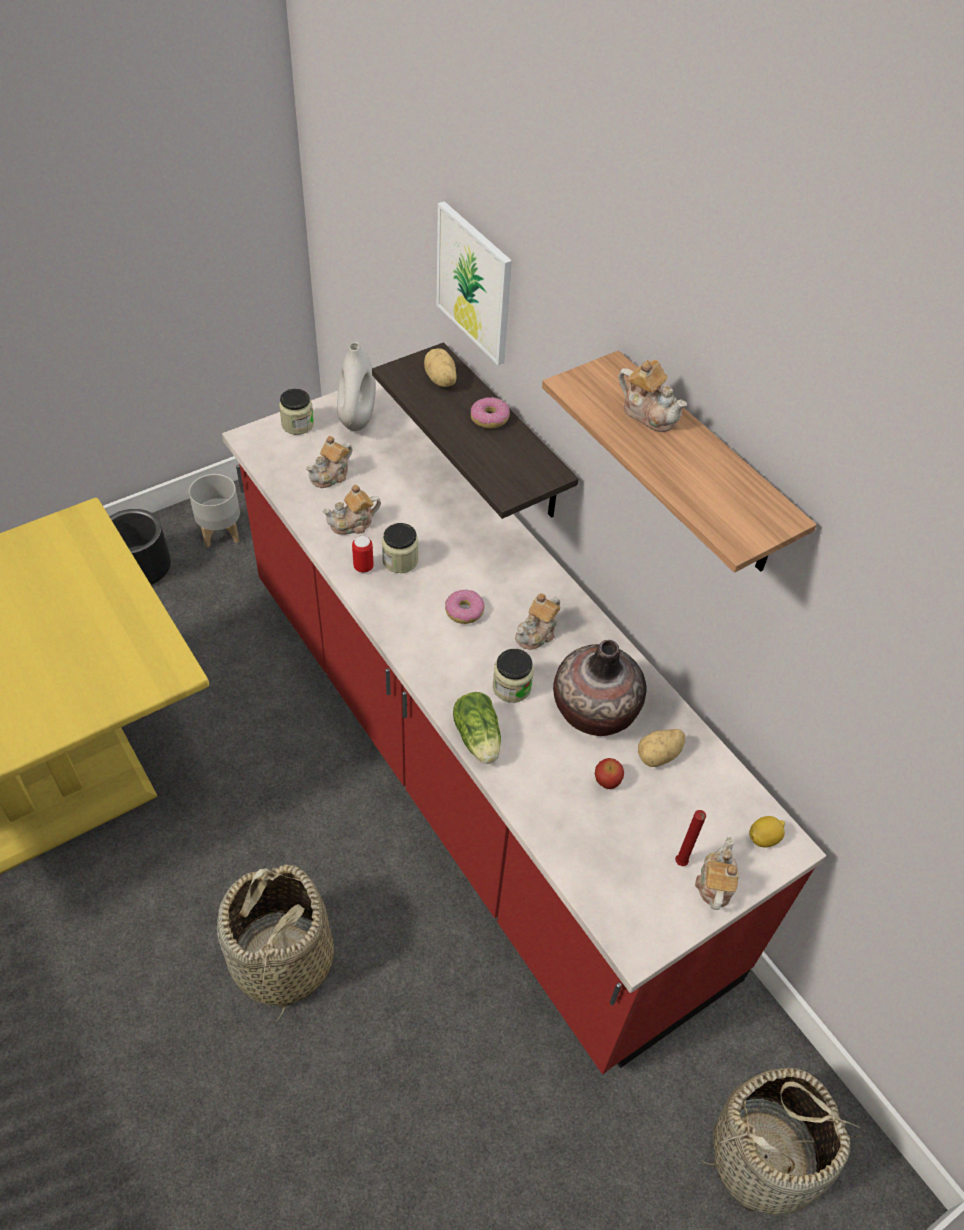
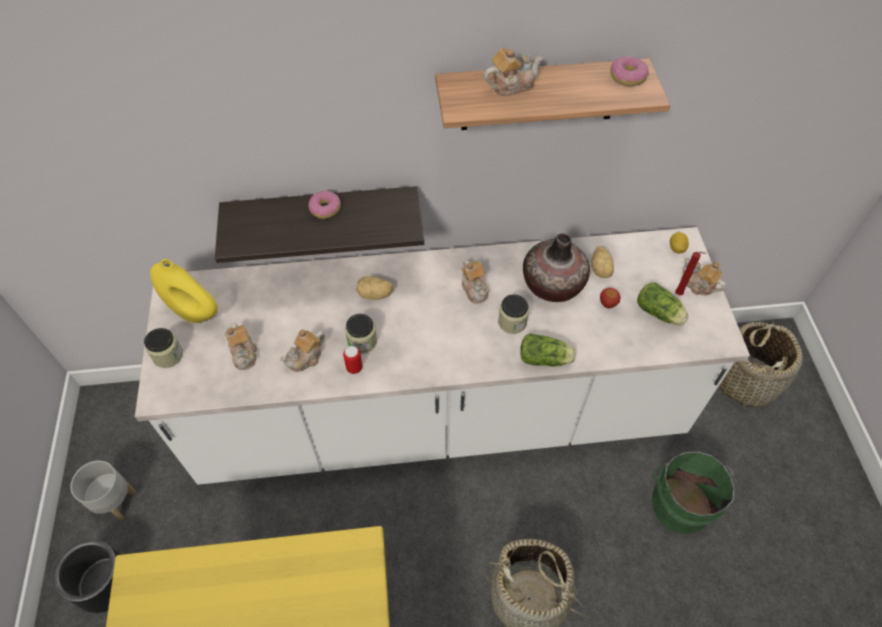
camera: 60 degrees left, 5 degrees up
(353, 524) = (306, 358): teapot -> teapot turned 45 degrees clockwise
(357, 419) = (193, 312): white vase -> yellow vase
(440, 380) = (262, 221): potato -> potato (375, 295)
(464, 611) = (433, 322): donut -> donut (627, 77)
(471, 767) = (441, 413): red counter -> white counter
(474, 283) = (244, 133): picture -> none
(501, 1113) = (680, 502): none -> green bucket
(631, 848) = (660, 313): none -> lettuce

